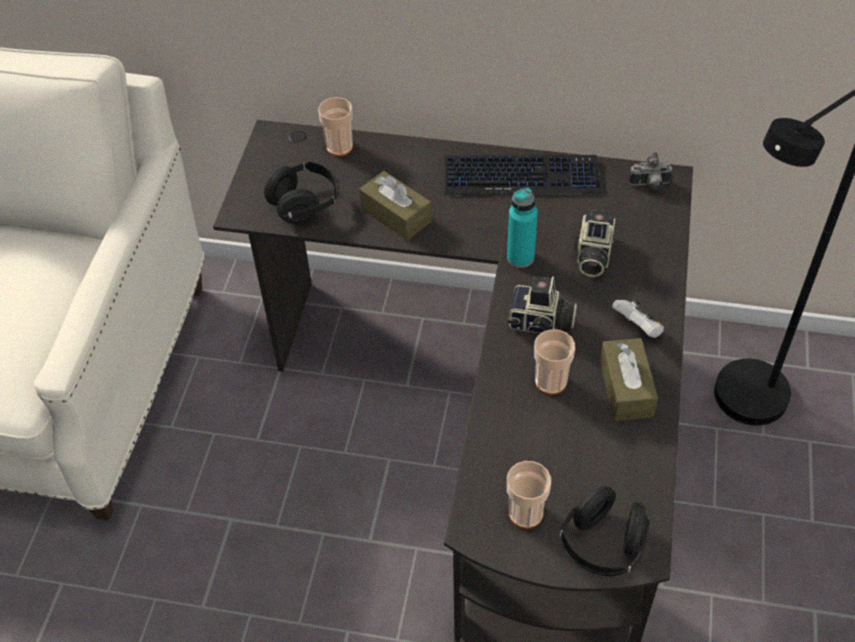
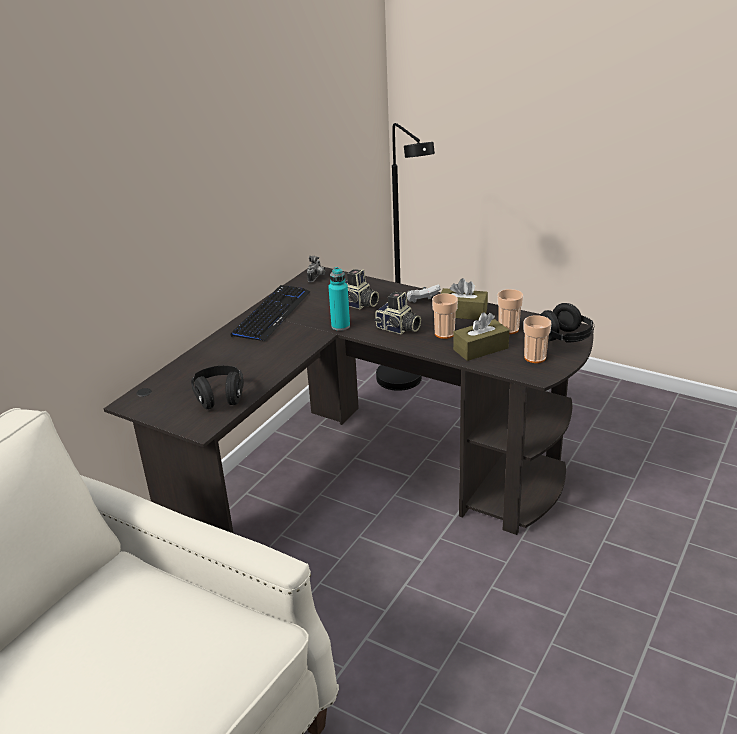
camera: 70 degrees left, 20 degrees down
(339, 147) = (175, 375): cup -> cup (508, 329)
(396, 215) = (265, 363): brown tissue box -> brown tissue box (480, 349)
(541, 323) = (398, 328): camera -> camera turned 90 degrees clockwise

